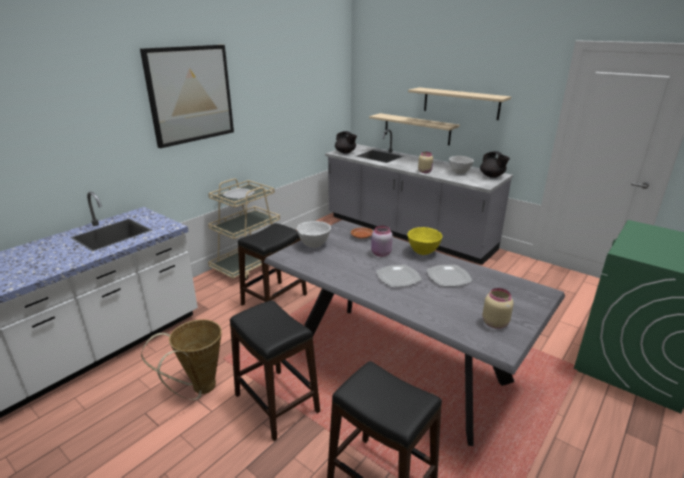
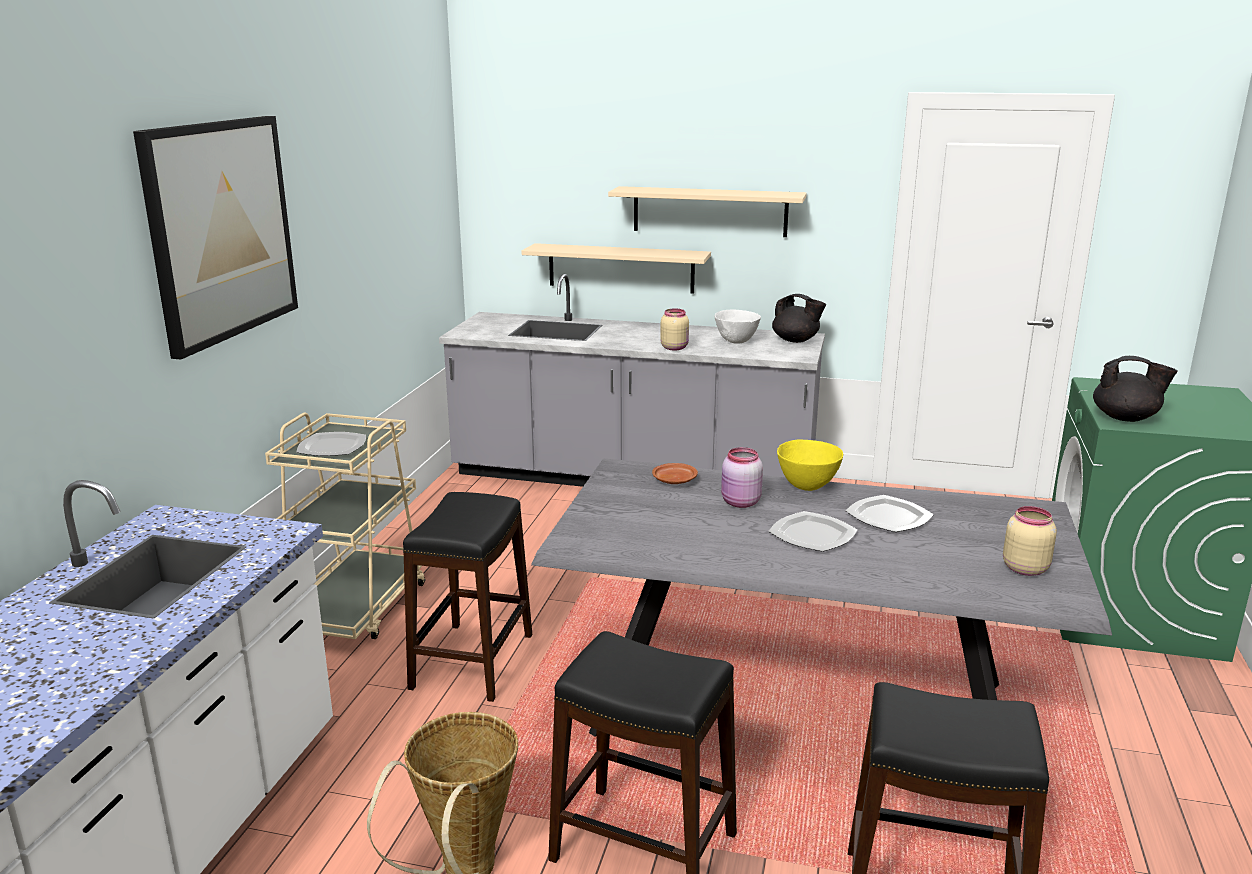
camera: 25 degrees left, 5 degrees down
(314, 245) = (605, 513): white bowl -> none
(345, 152) = (481, 331): black teapot -> black teapot (1126, 418)

